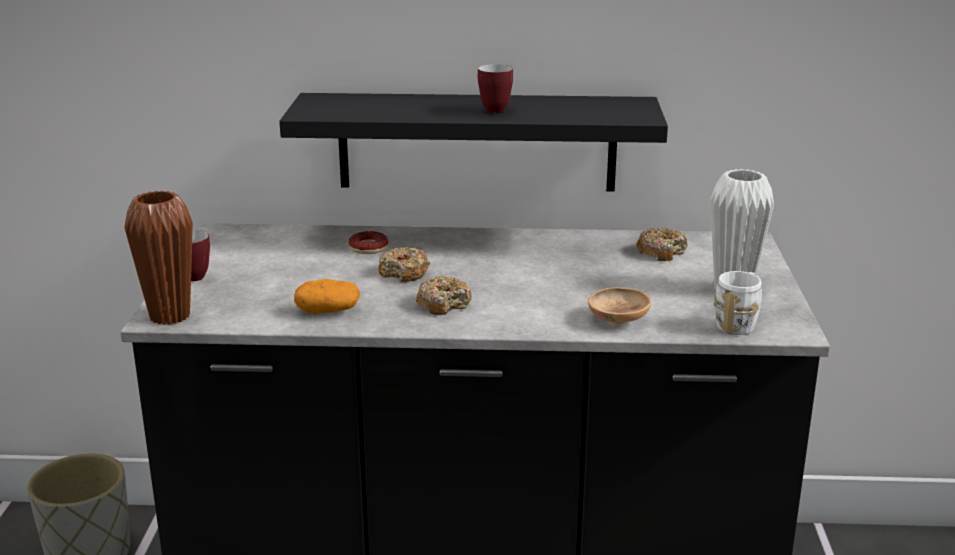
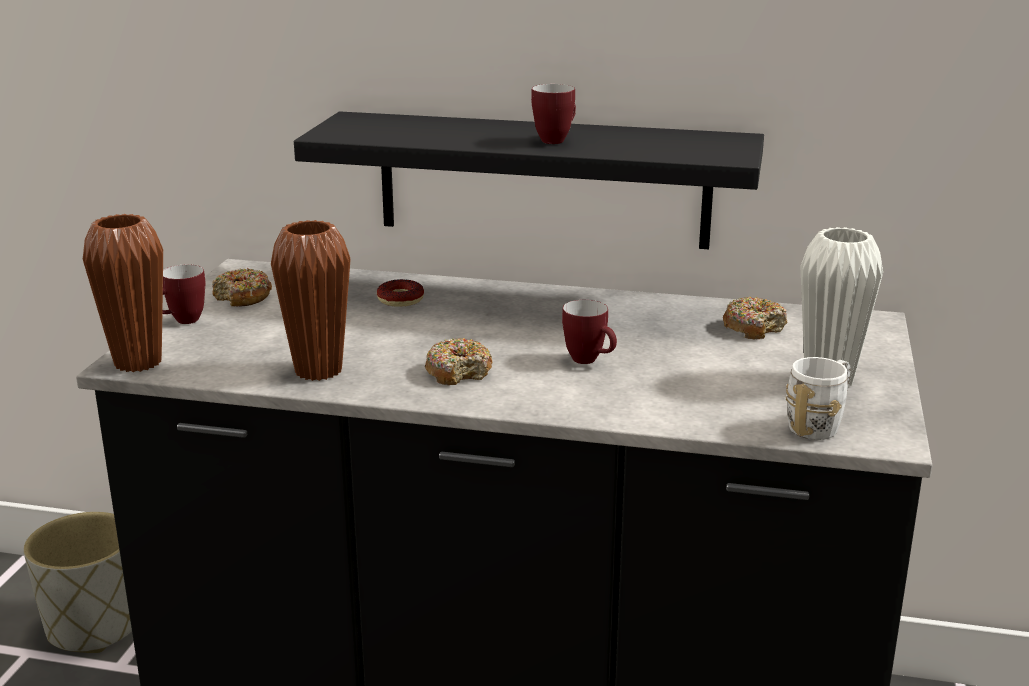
camera: 10 degrees right, 0 degrees up
(327, 311) = (318, 371): potato -> brown vase
(404, 273) = (429, 331): donut -> donut (243, 297)
(544, 287) = (590, 361): none -> mug
(618, 320) = (665, 409): brown bowl -> none

